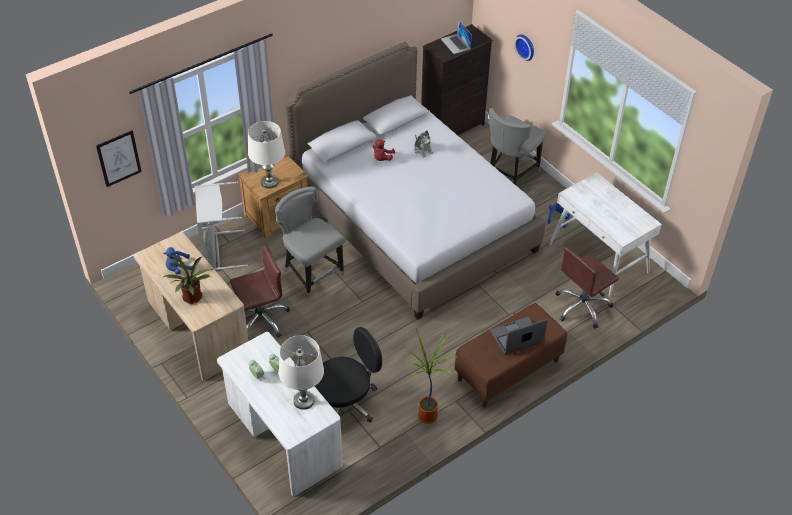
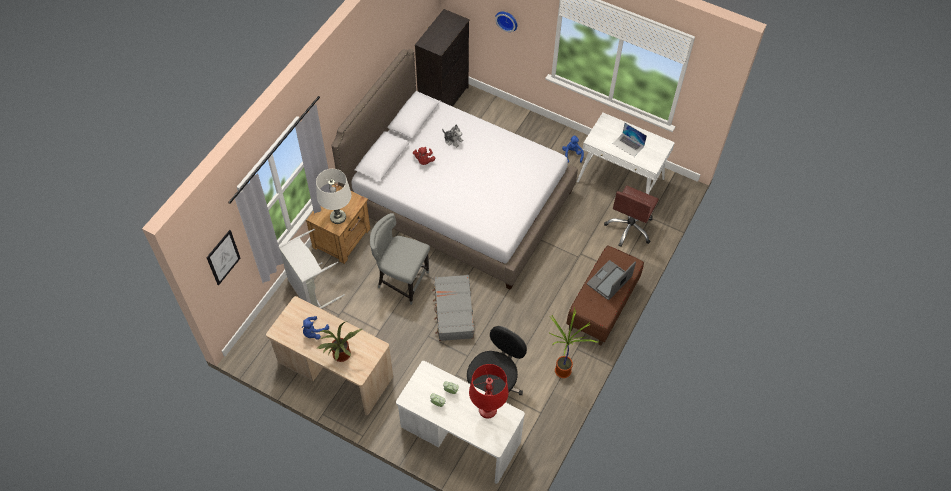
camera: 25 degrees left, 10 degrees up
(261, 319) = (383, 340): brown office chair -> none
(304, 400) = (487, 409): white table lamp -> red table lamp
(346, 319) = (453, 312): none -> grey suitcase
(455, 44) = (441, 33): laptop -> laptop (628, 145)
(510, 174) = (513, 127): grey chair -> none

